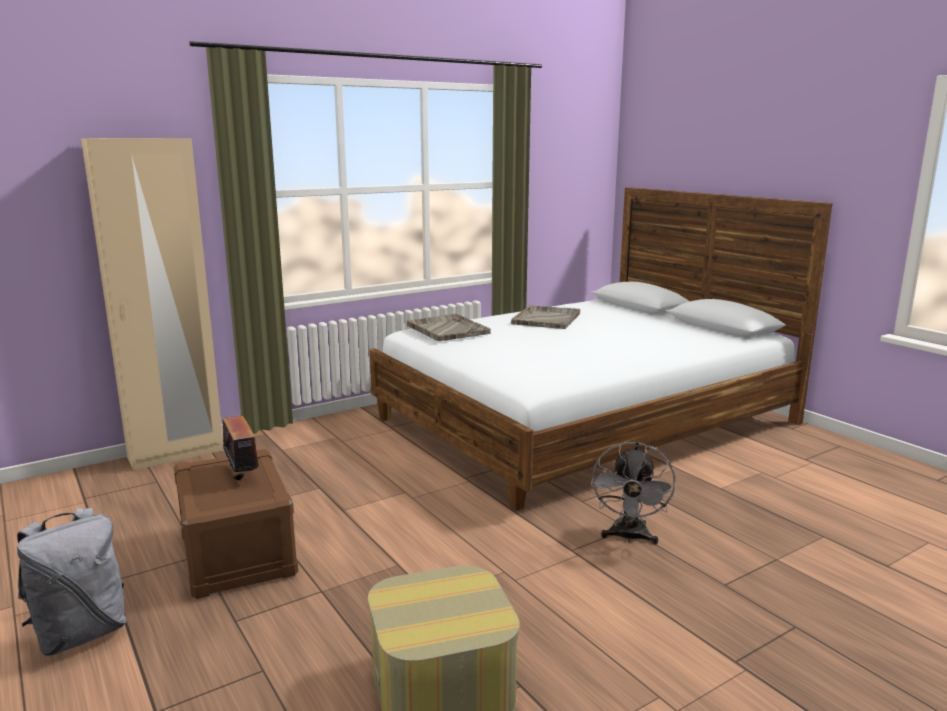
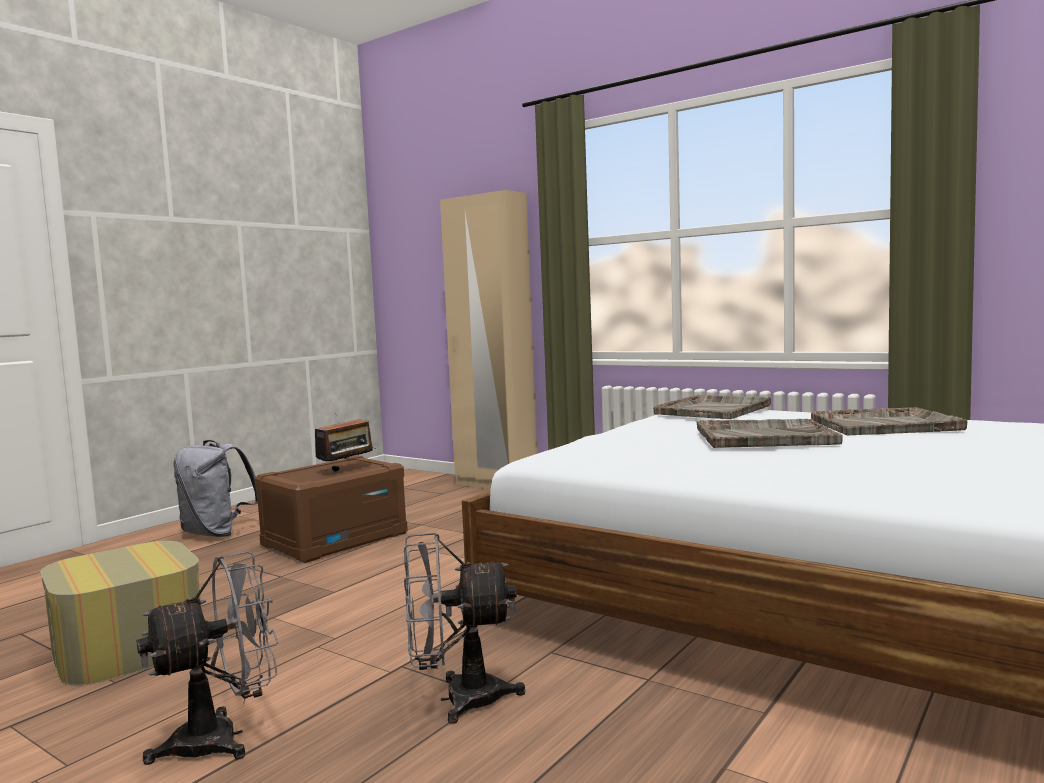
camera: 70 degrees right, 10 degrees down
(550, 339) = (763, 437): none -> grey tray
(645, 624) = (223, 738): none -> grey fan

